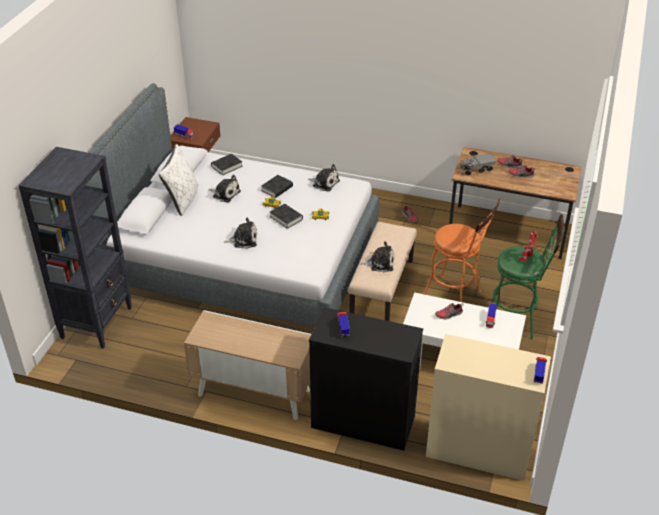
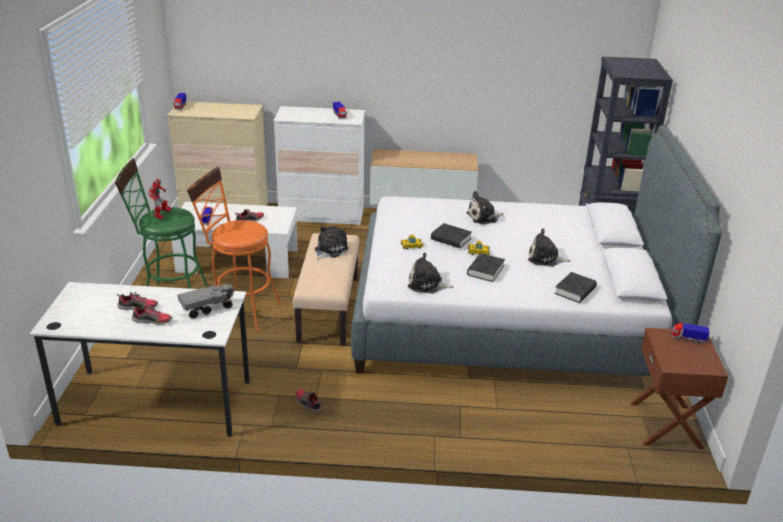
camera: 165 degrees right, 10 degrees down
(182, 200) = (589, 247): white pillow -> none
(363, 422) = (321, 215): black dresser -> white dresser
(380, 263) = (329, 250): plush toy -> plush toy turned 135 degrees clockwise
(508, 231) = (156, 402): brown desk -> white desk

